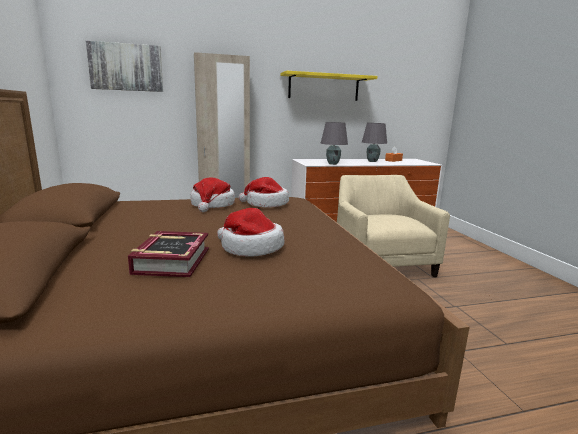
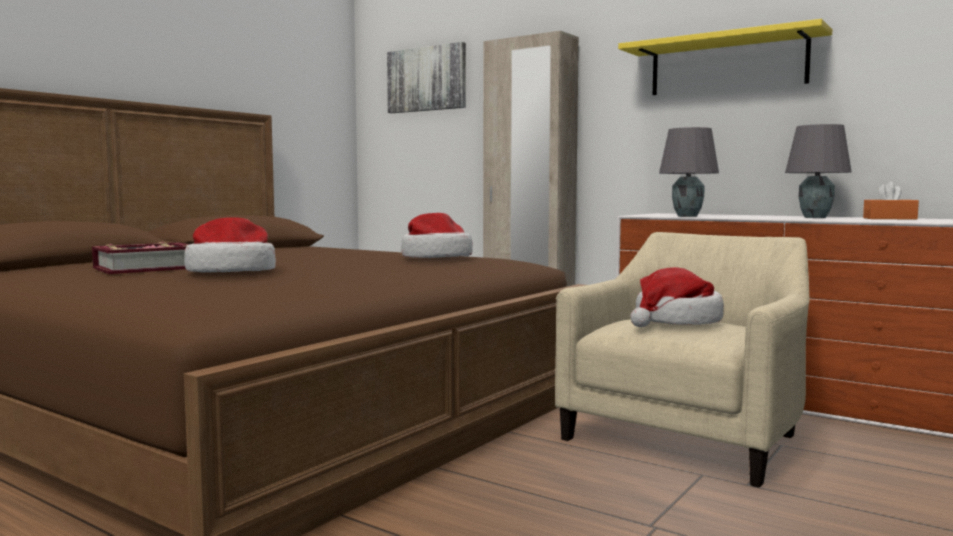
camera: 50 degrees right, 10 degrees down
(212, 205) = (372, 253): hat -> hat (676, 322)

